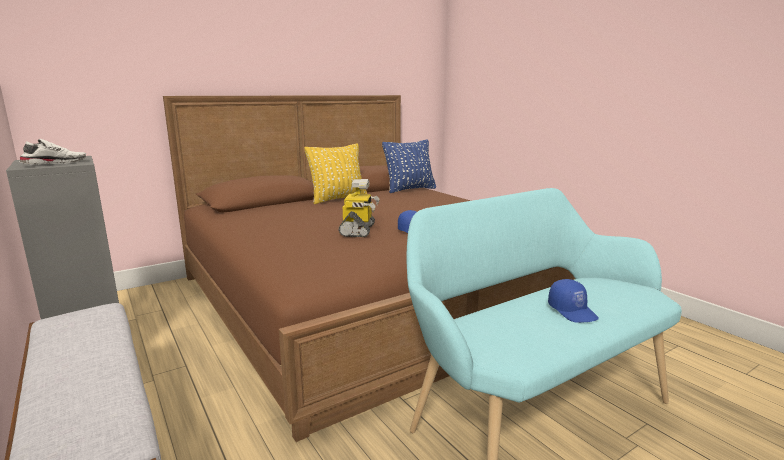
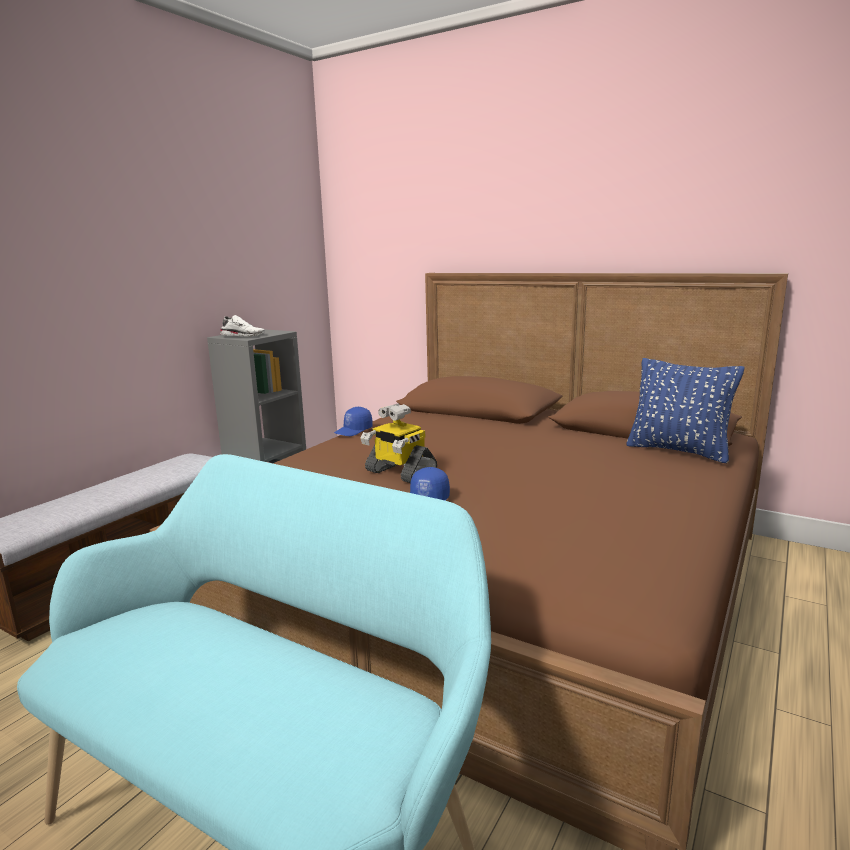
camera: 65 degrees right, 0 degrees up
(338, 199) = (534, 432): yellow pillow -> none
(358, 230) = (399, 473): toy robot -> toy robot turned 60 degrees clockwise
(573, 311) = (215, 695): blue cap -> blue cap (354, 431)

